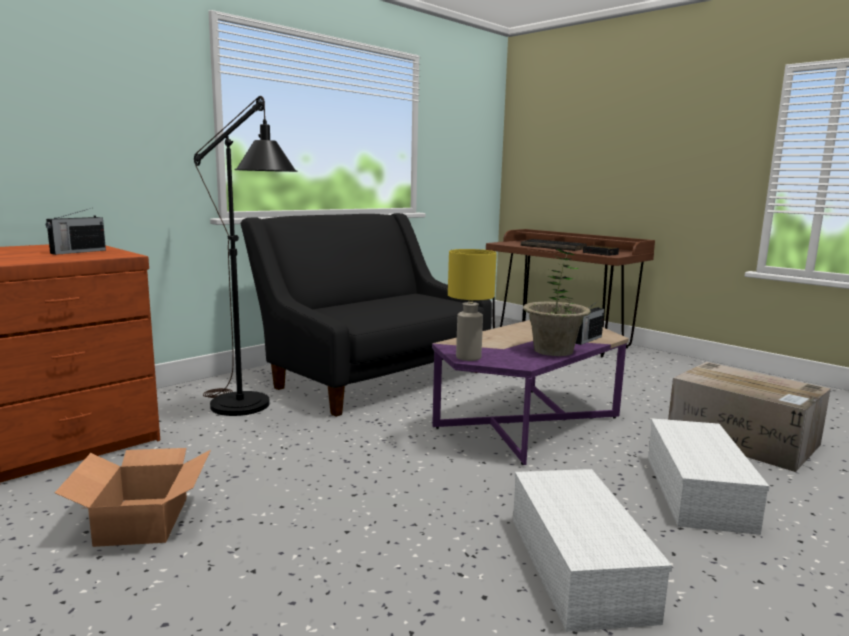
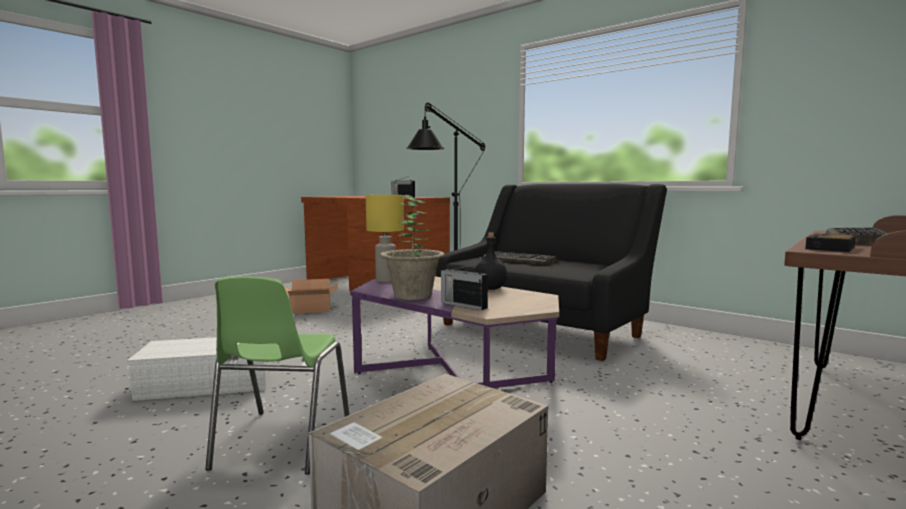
camera: 85 degrees right, 5 degrees down
(377, 309) = (520, 261): none -> keyboard
(513, 330) = (490, 288): none -> black bottle
(699, 493) = (281, 441): white storage box -> green chair

